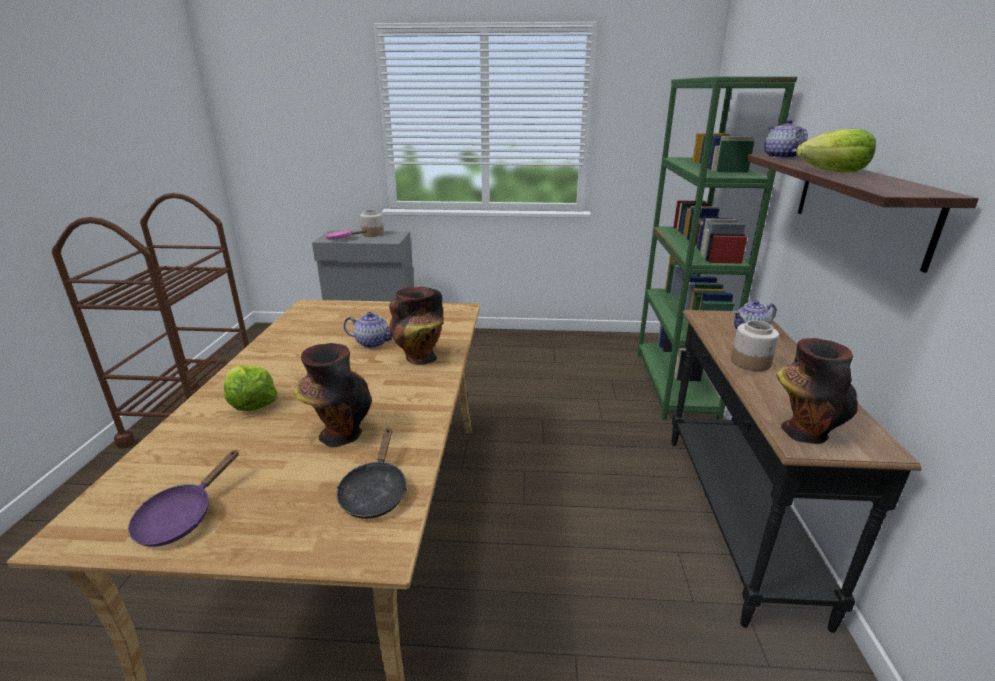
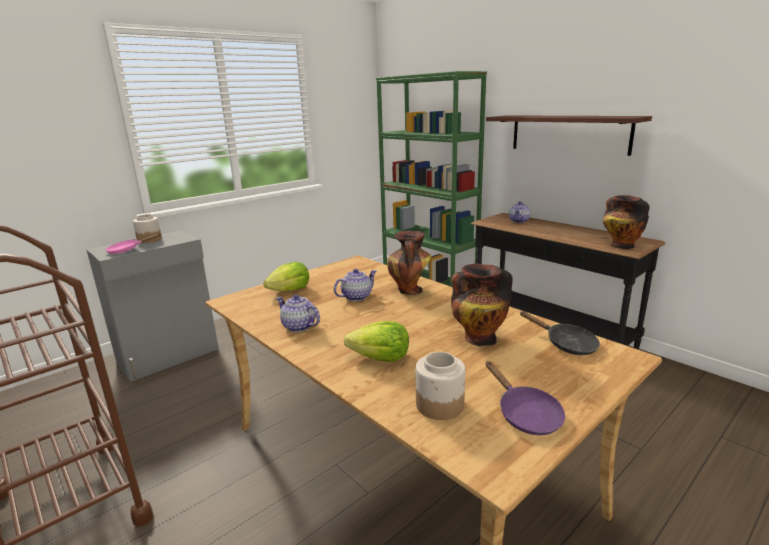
camera: 45 degrees left, 5 degrees down
(751, 362) = (550, 231): jar -> jar (440, 405)
(780, 157) = (508, 116): teapot -> teapot (298, 326)
(833, 172) = (566, 116): lettuce -> lettuce (290, 290)

